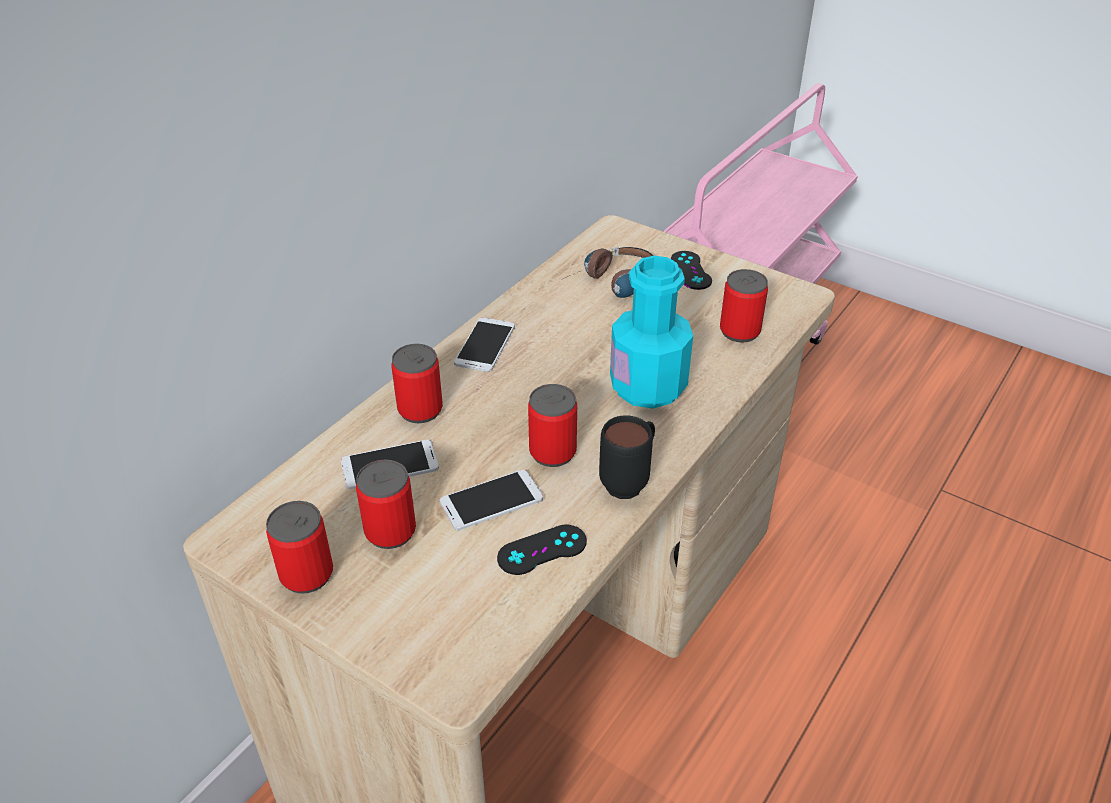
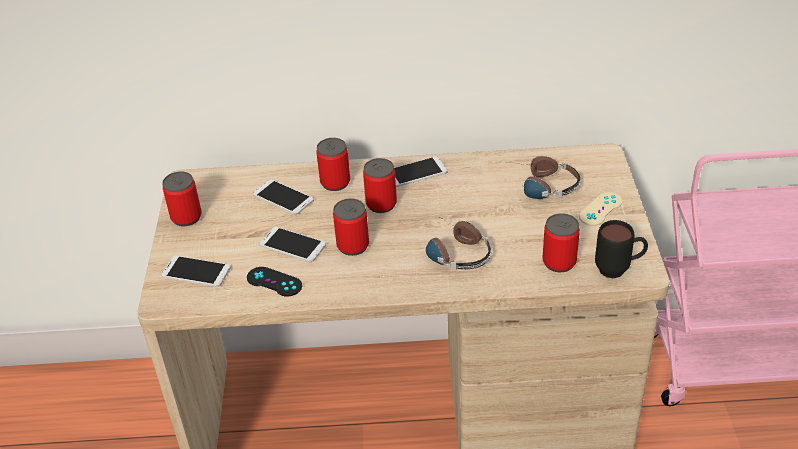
camera: 55 degrees right, 0 degrees up
(390, 531) = (237, 225): can -> can (381, 204)
(435, 618) = (196, 272): none -> phone
(630, 481) = (360, 286): black mug -> black mug (619, 270)
(648, 386) = (453, 251): turquoise bottle -> headphones
(691, 270) = (600, 209): black game controller -> beige game controller

